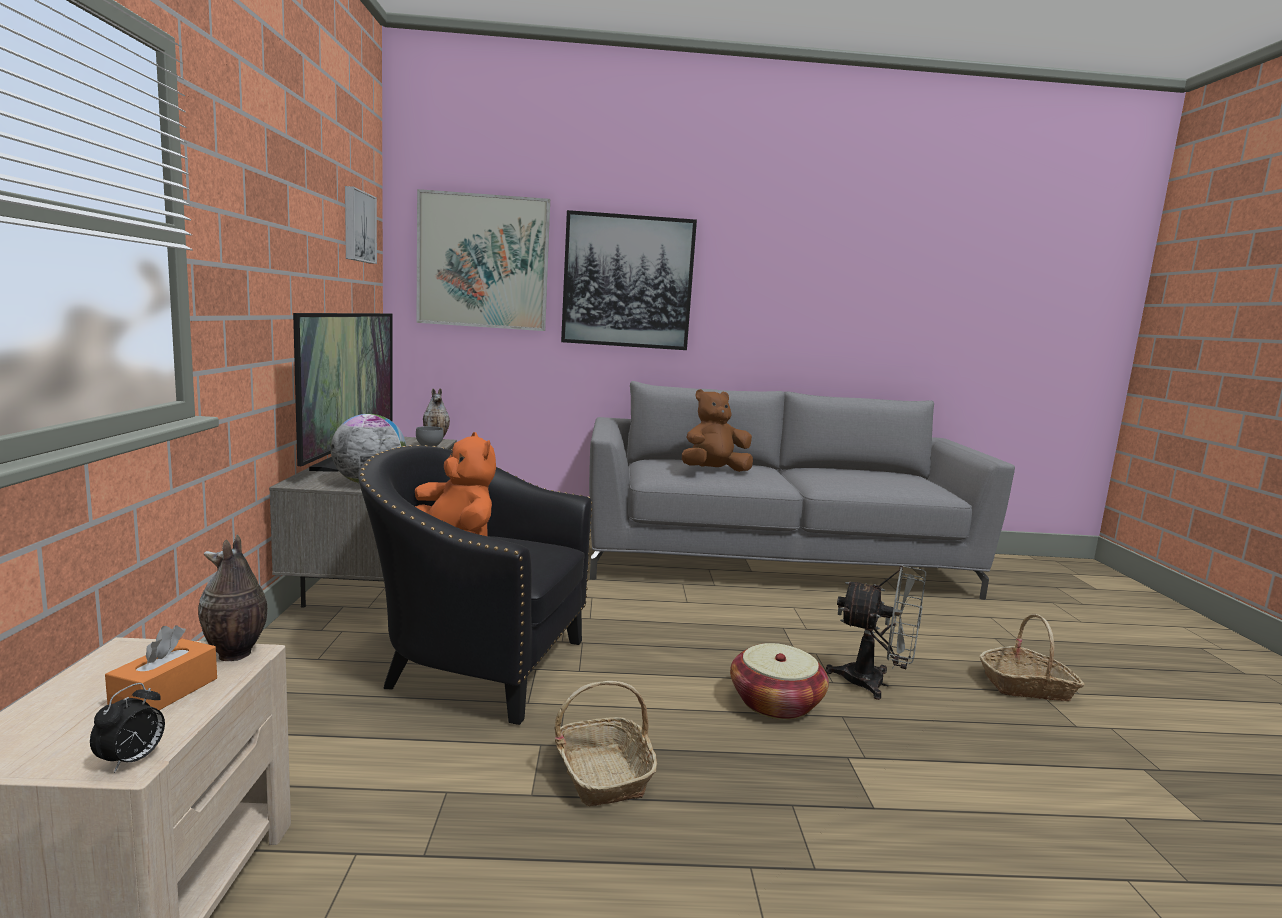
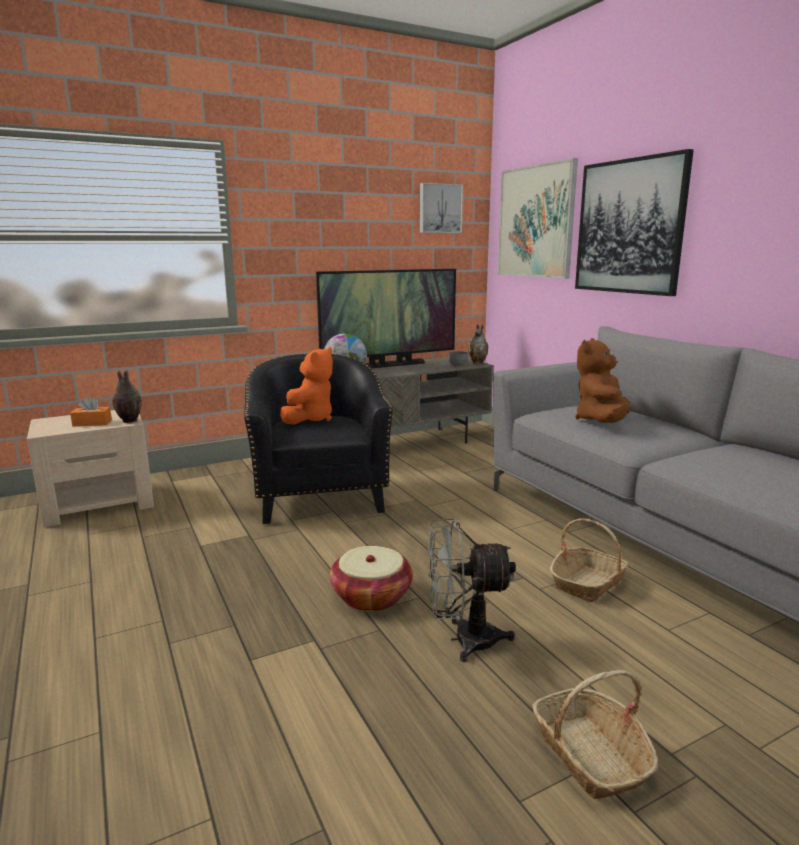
camera: 65 degrees right, 5 degrees up
(132, 761) = (43, 433): alarm clock -> none
(602, 773) = (231, 557): basket -> basket (588, 583)
(714, 471) = (602, 422): brown plush toy -> brown plush toy turned 105 degrees counterclockwise
(875, 683) = (463, 640): grey fan -> grey fan turned 90 degrees clockwise

